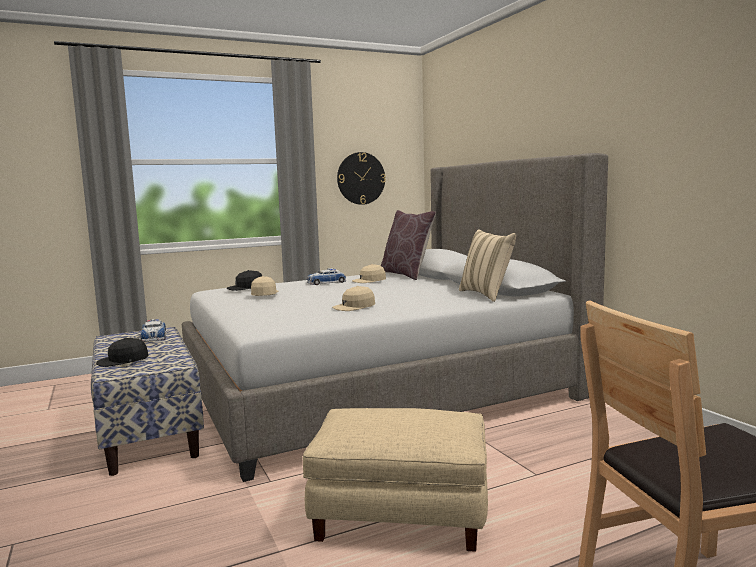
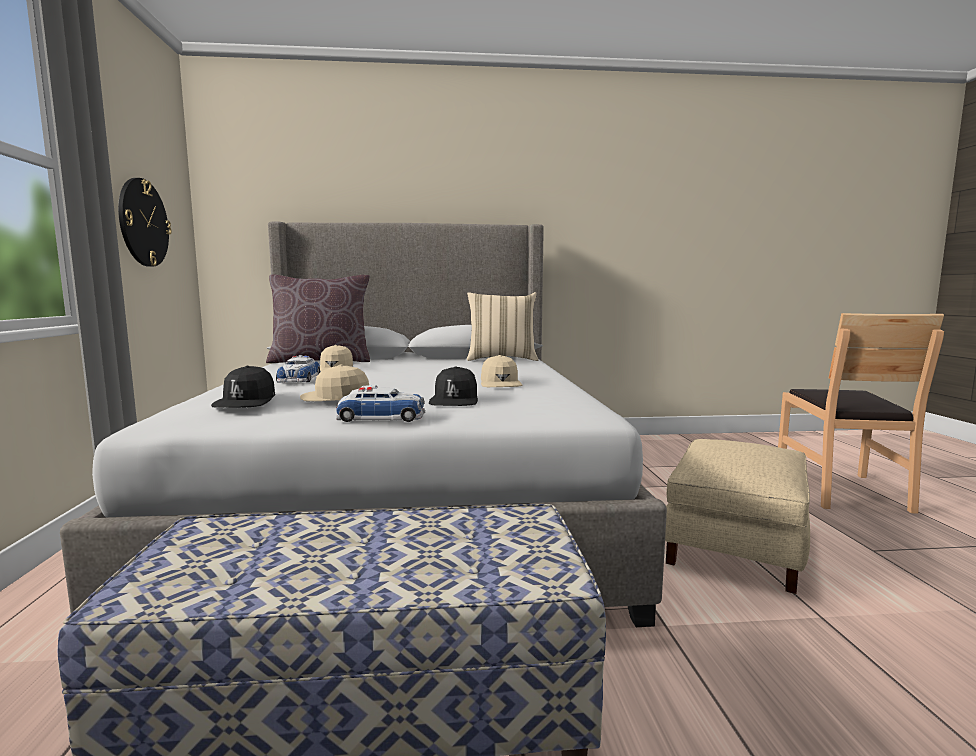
camera: 70 degrees left, 0 degrees up
(123, 360) = (448, 566): black cap -> black cap (454, 400)
(154, 337) = (254, 537): toy car -> toy car (381, 417)

